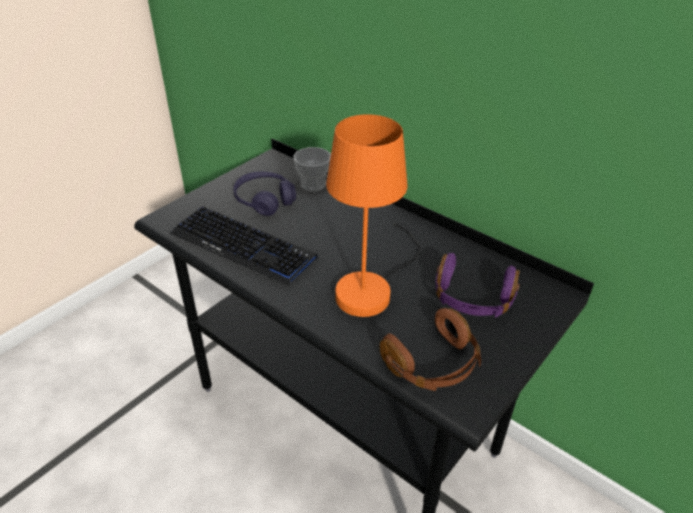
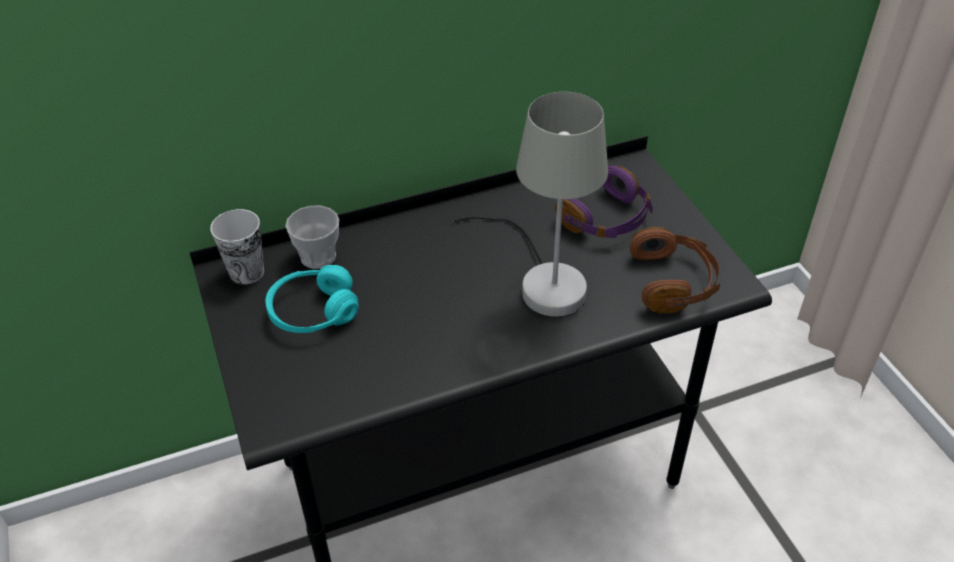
camera: 60 degrees left, 5 degrees up
(243, 246) = (392, 361): keyboard -> none
(264, 200) = (313, 312): purple headphones -> turquoise headphones
(279, 166) = (247, 272): none -> cup
(372, 287) = (543, 280): orange table lamp -> grey table lamp

